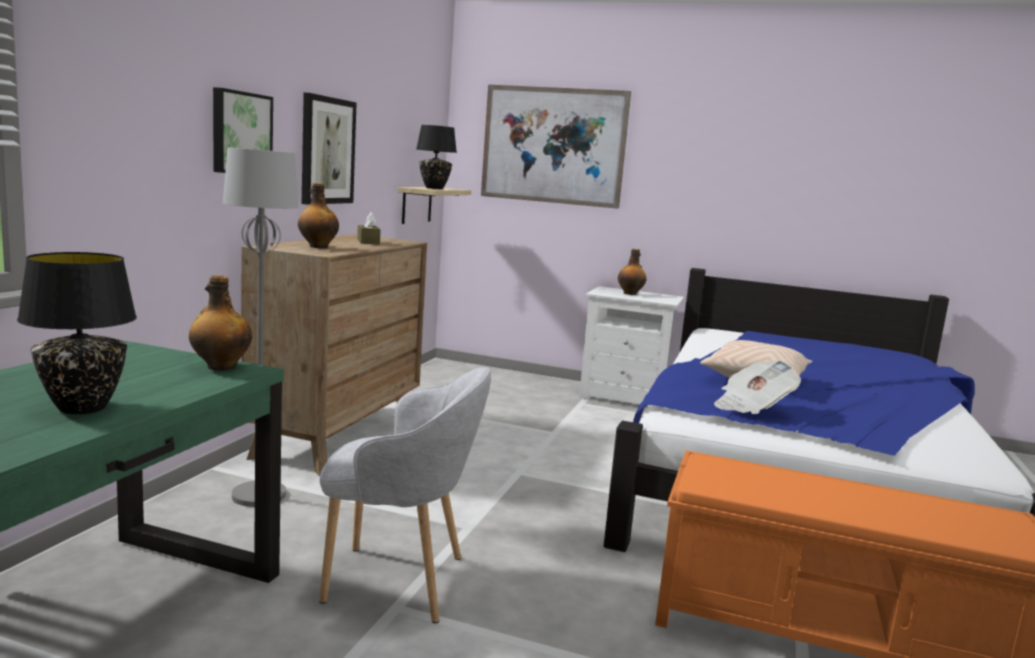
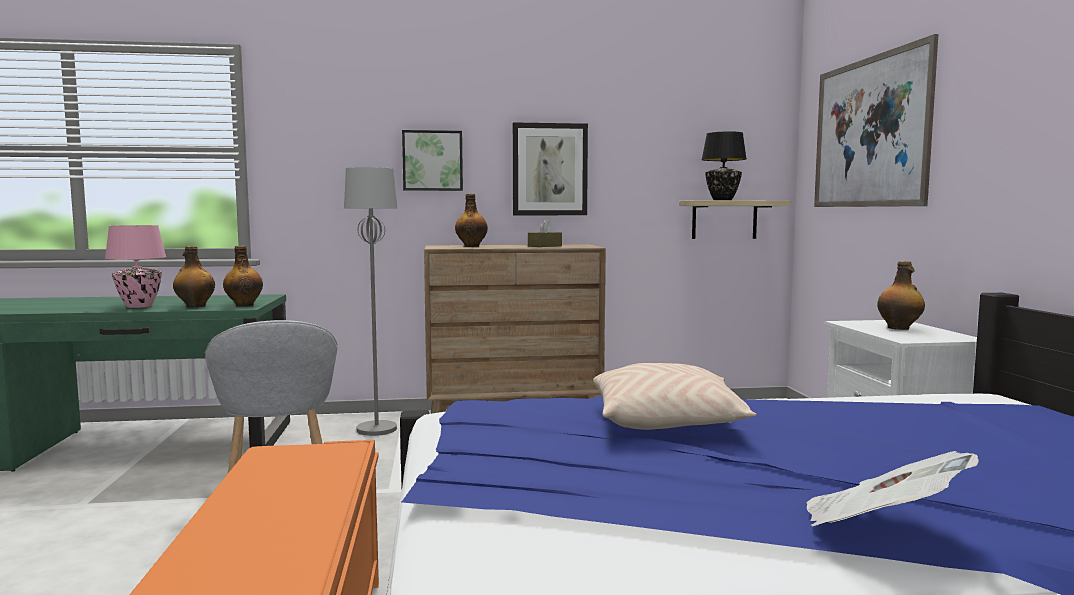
camera: 65 degrees right, 5 degrees down
(81, 408) = (139, 306): black table lamp -> pink table lamp
(170, 385) = (195, 306): none -> bottle
(752, 407) = (499, 426): newspaper -> newspaper (879, 528)

